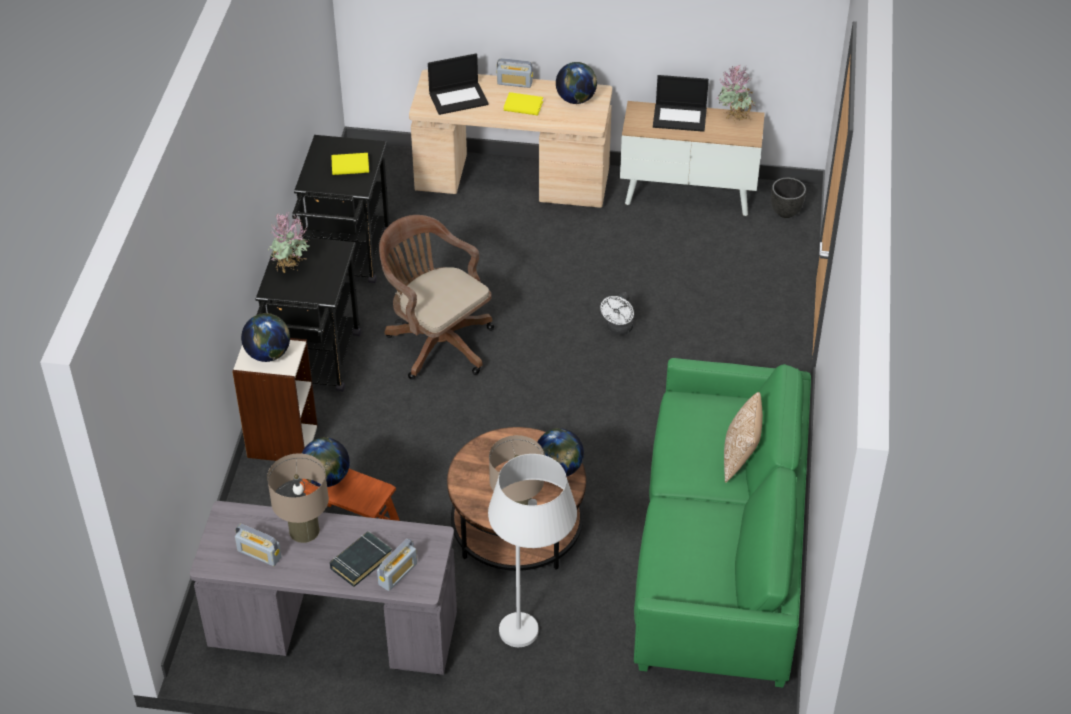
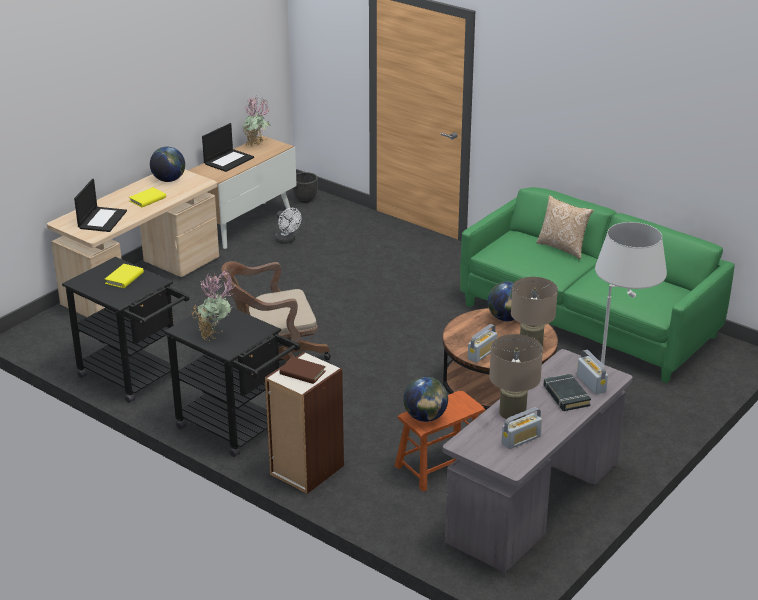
camera: 60 degrees left, 15 degrees down
(268, 354) = (302, 373): globe -> brown book
(514, 83) = (117, 195): radio -> radio (482, 354)
(618, 329) = (345, 290): white fan -> white fan (287, 241)

